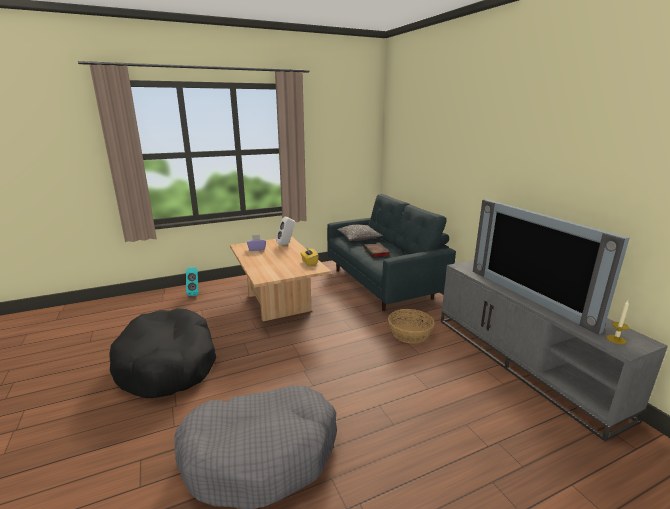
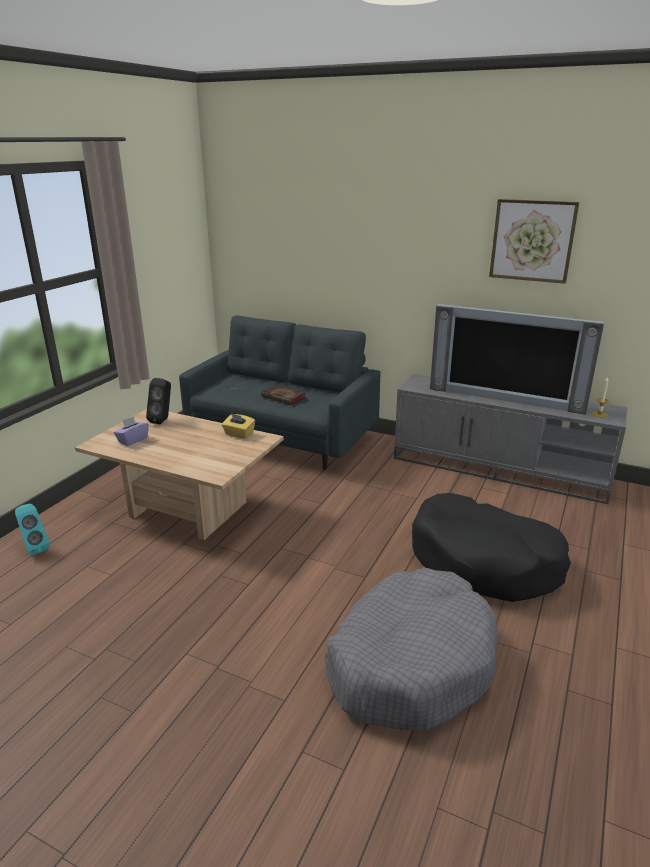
camera: 40 degrees left, 5 degrees up
(168, 364) = (159, 649): black dog bed -> black dog bed (484, 562)
(286, 244) = (163, 420): white speaker -> black speaker
(358, 238) = (232, 385): pillow -> none
(410, 334) = (383, 482): basket -> none
(583, 149) = (532, 240): none -> picture

